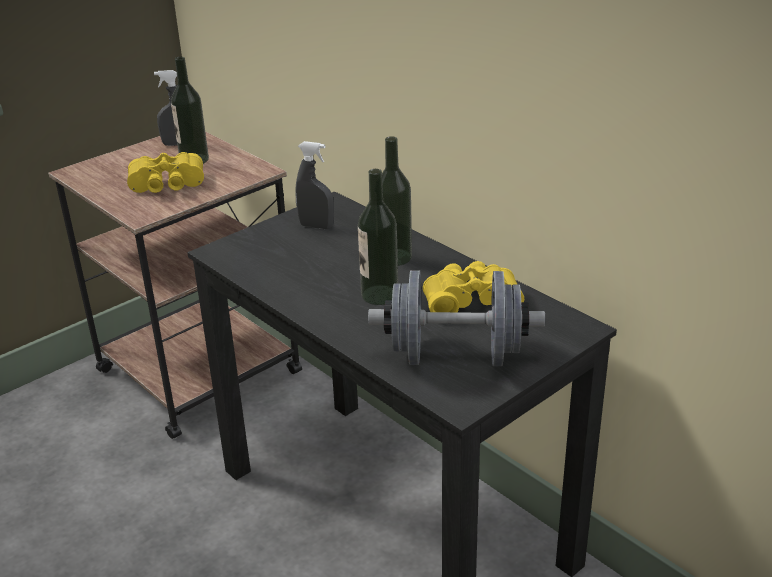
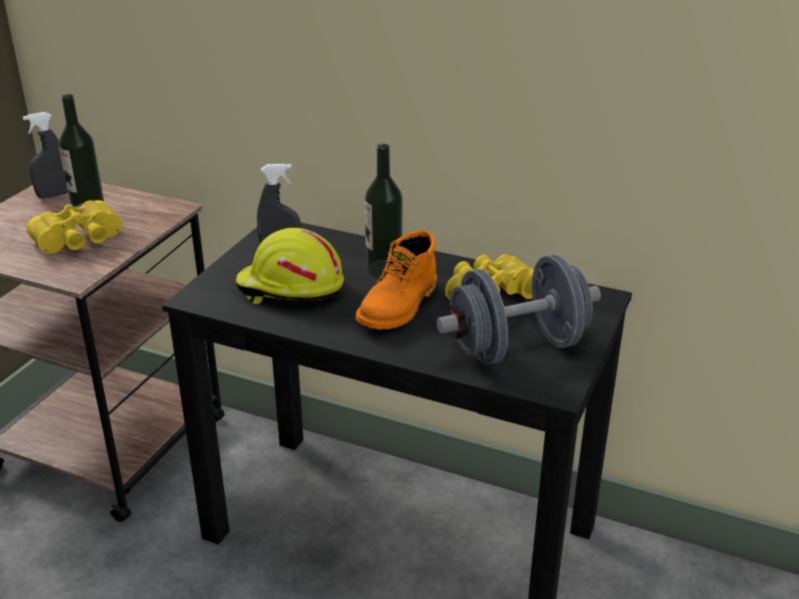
camera: 25 degrees left, 0 degrees up
(299, 258) = (290, 288): none -> yellow hard hat
(379, 295) = (400, 307): bottle -> orange boot

